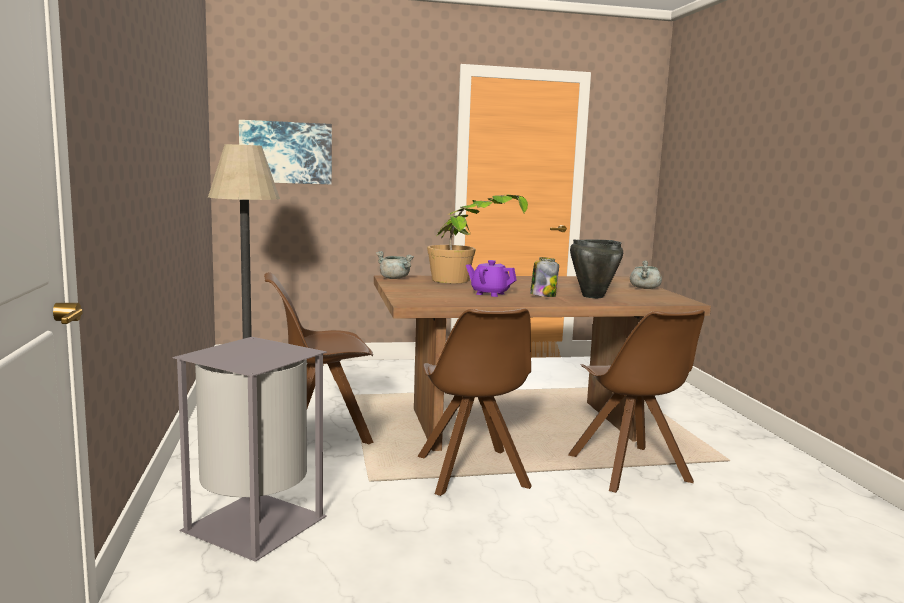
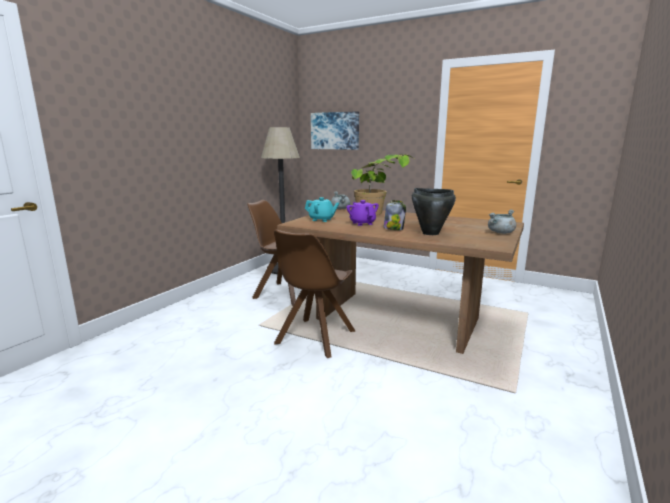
camera: 40 degrees right, 5 degrees up
(252, 525) = (179, 329): grey trash can -> none
(426, 294) = (321, 220): none -> turquoise teapot
(630, 470) = (416, 370): brown chair -> none

